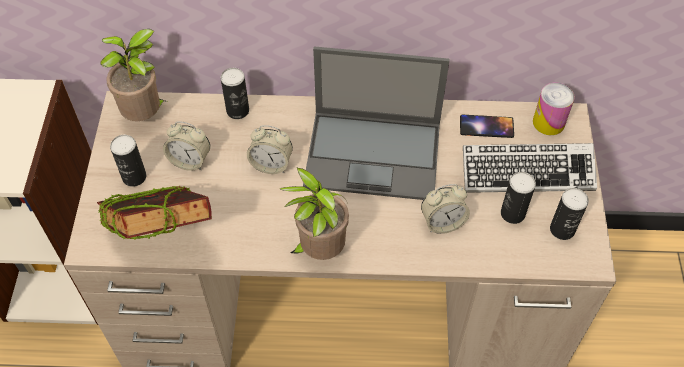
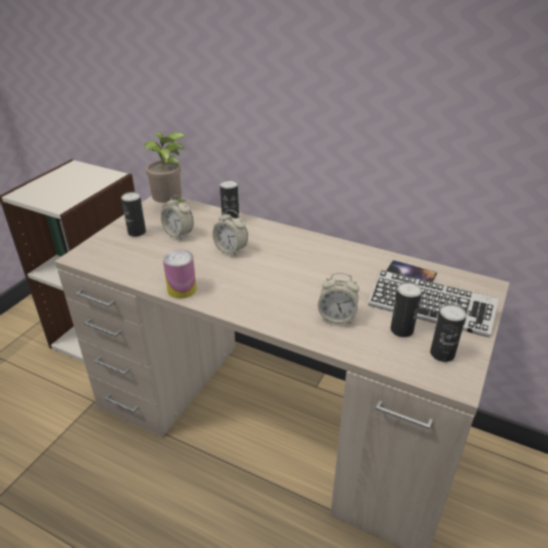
camera: 25 degrees right, 20 degrees down
(162, 239) = (125, 266): book -> none
(319, 250) = (227, 304): potted plant -> none
(375, 154) = (310, 265): laptop -> none
(548, 122) = (467, 284): can -> can (182, 289)

